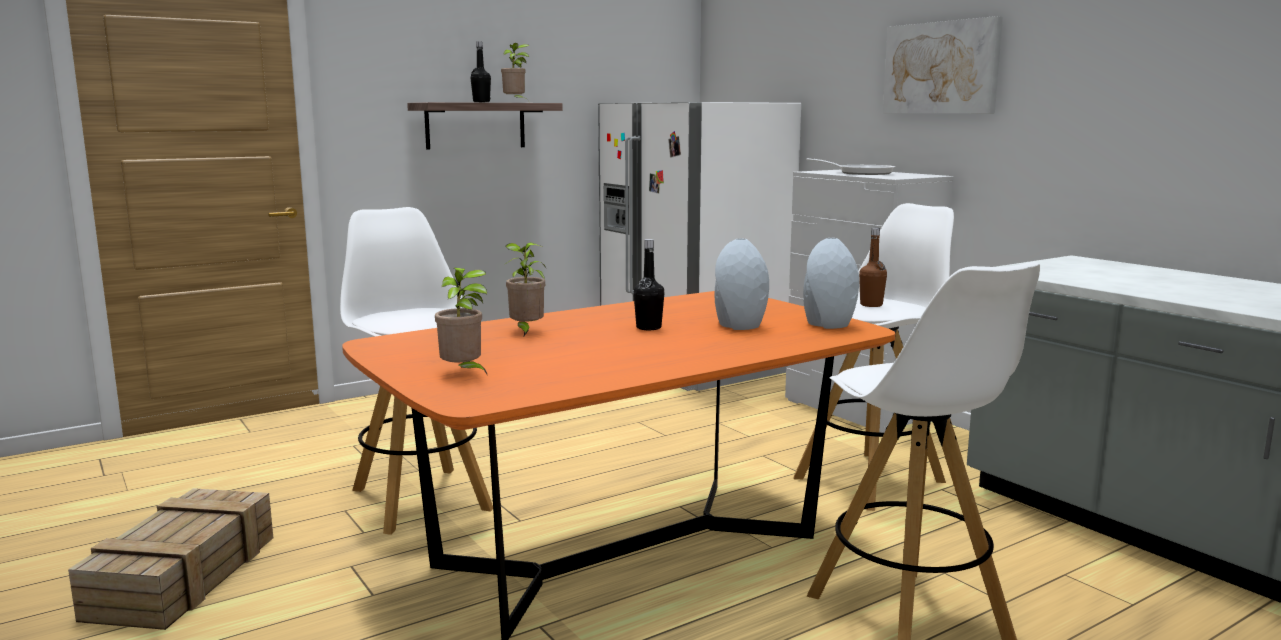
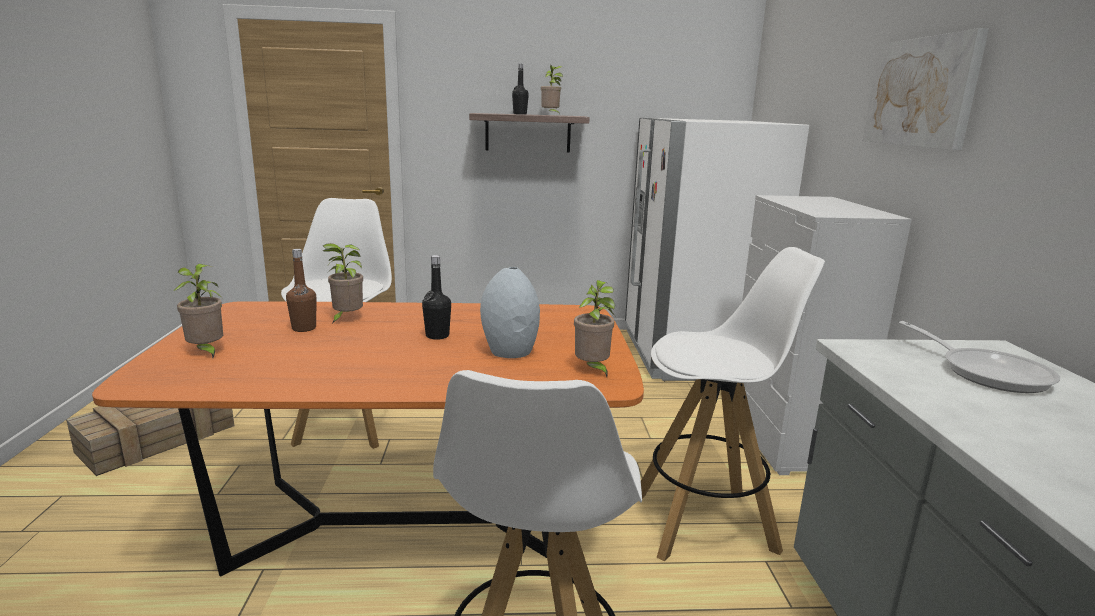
camera: 30 degrees right, 5 degrees up
(828, 325) = (592, 370): grey vase -> potted plant
(860, 173) = (815, 204): frying pan -> frying pan (987, 372)
(871, 305) = (707, 352): brown bottle -> brown bottle (304, 328)

